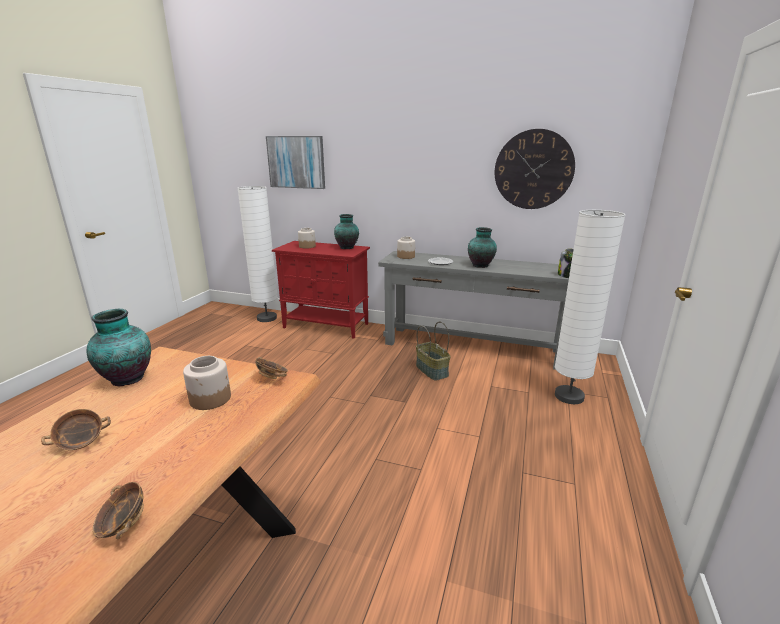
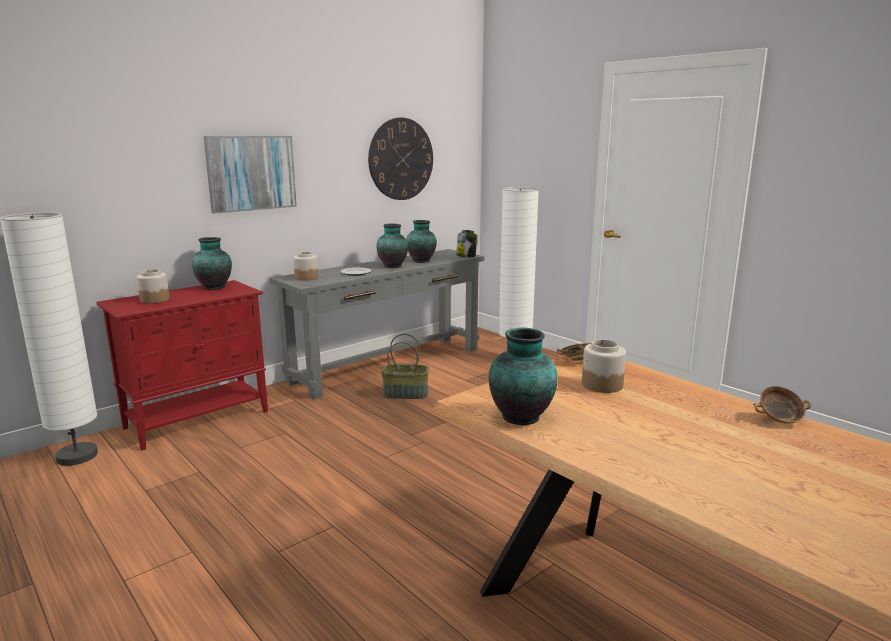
camera: 60 degrees left, 5 degrees down
(81, 443) = (654, 437): bowl -> none
(296, 162) = (90, 166): picture -> picture (251, 173)
(516, 268) = (422, 261): none -> vase

